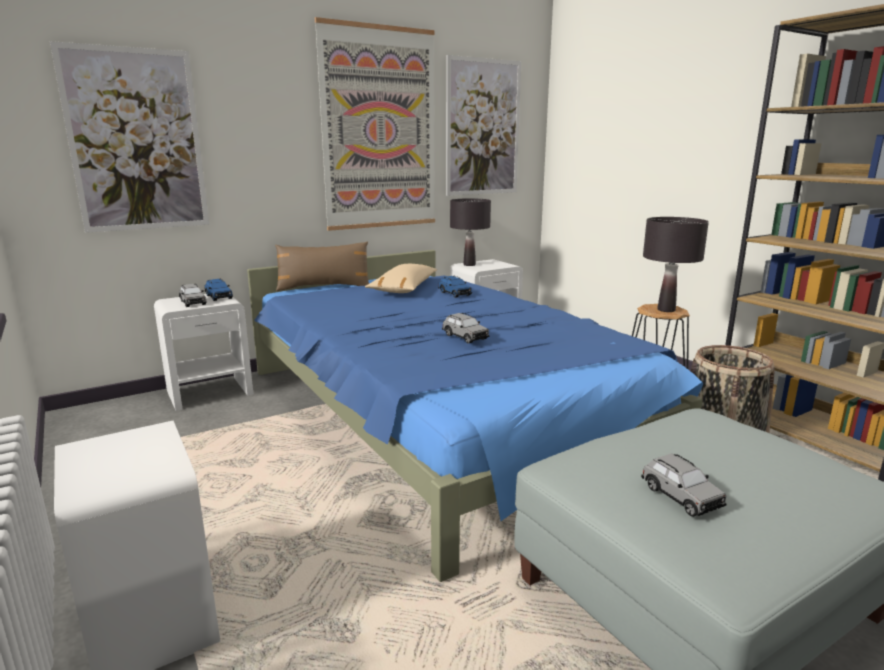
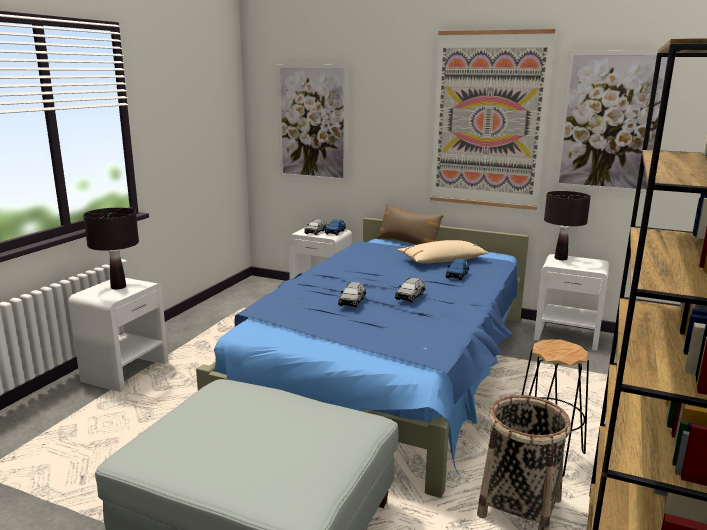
camera: 55 degrees right, 0 degrees up
(666, 310) = (558, 350): black table lamp -> black table lamp (118, 287)
(681, 496) = (210, 425): grey toy car -> grey toy car (410, 296)

